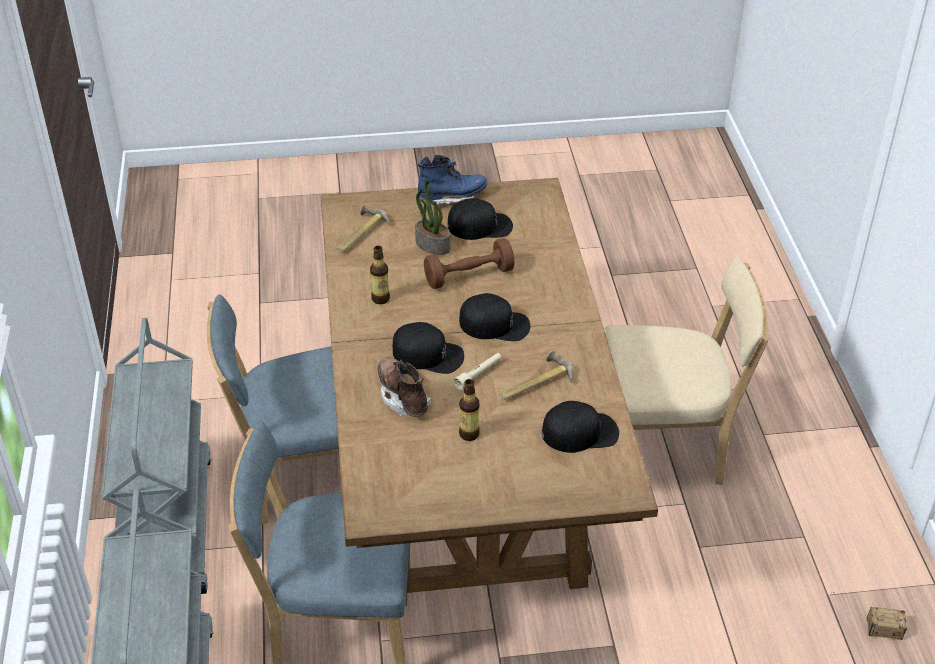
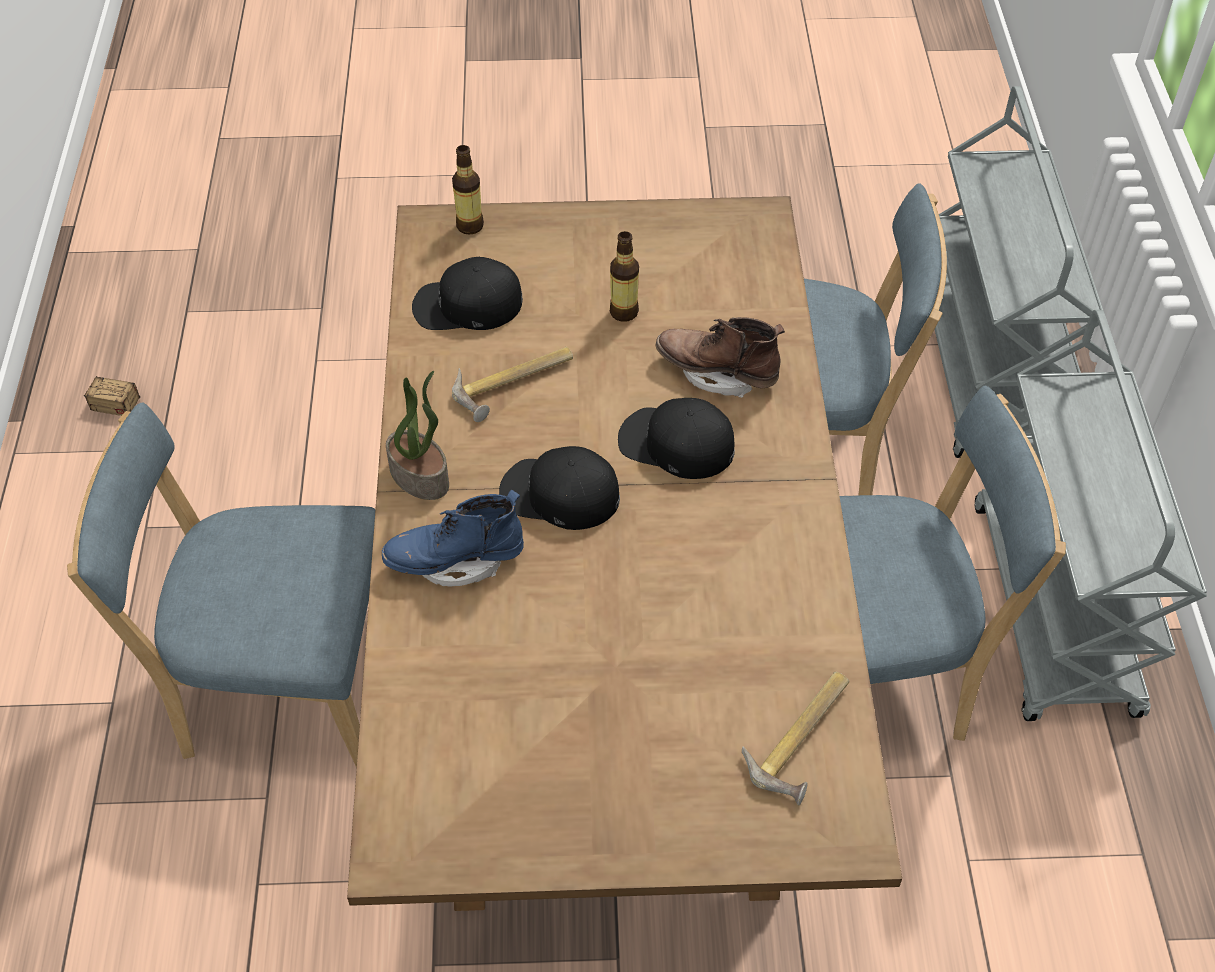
camera: 175 degrees left, 10 degrees up
(380, 299) = (756, 563): bottle -> bottle (469, 226)
(403, 397) = (717, 373): brown boot -> brown boot turned 135 degrees clockwise
(432, 245) = (655, 693): potted plant -> potted plant (421, 476)
(452, 197) = (602, 841): blue boot -> blue boot (456, 561)
(469, 276) = (590, 606): brown dumbbell -> none
(478, 375) = (598, 403): beige flashlight -> none
(480, 226) = (551, 742): black cap -> none
(666, 448) = (280, 688): beige chair -> blue chair

